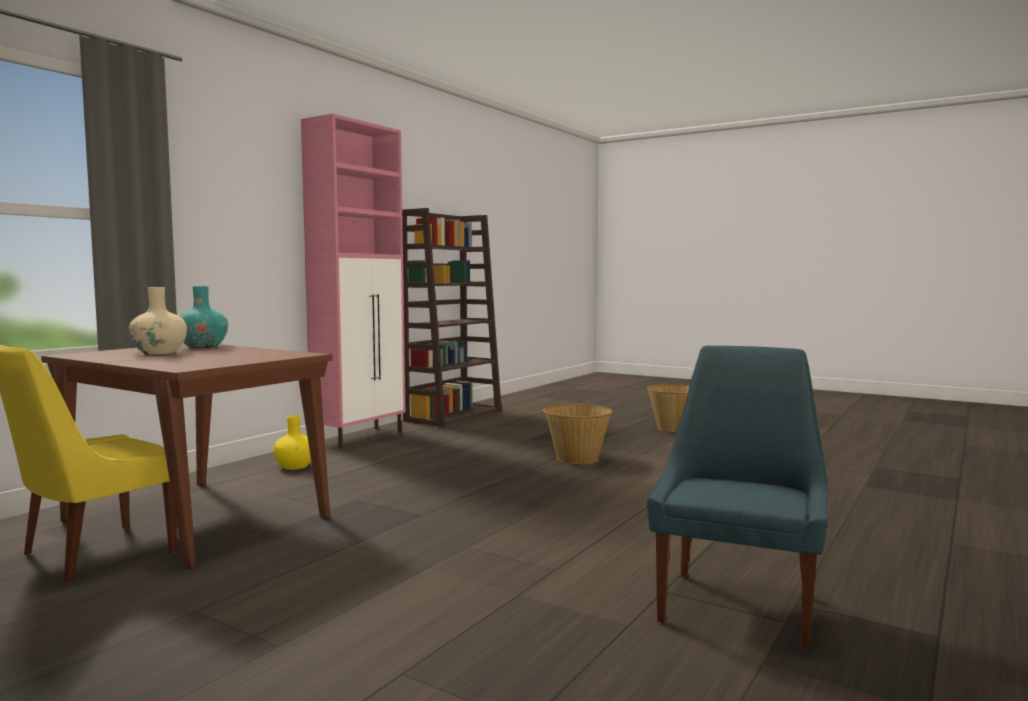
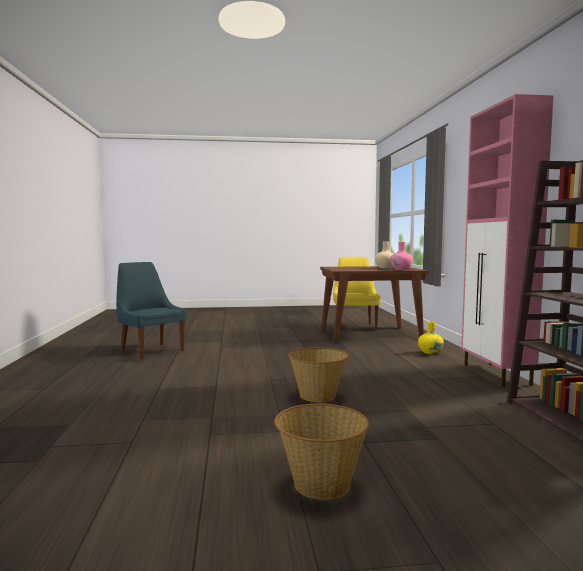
camera: 140 degrees right, 0 degrees up
(203, 346) = (401, 269): turquoise vase -> pink vase
(738, 606) = (151, 351): blue chair -> blue chair turned 150 degrees clockwise

